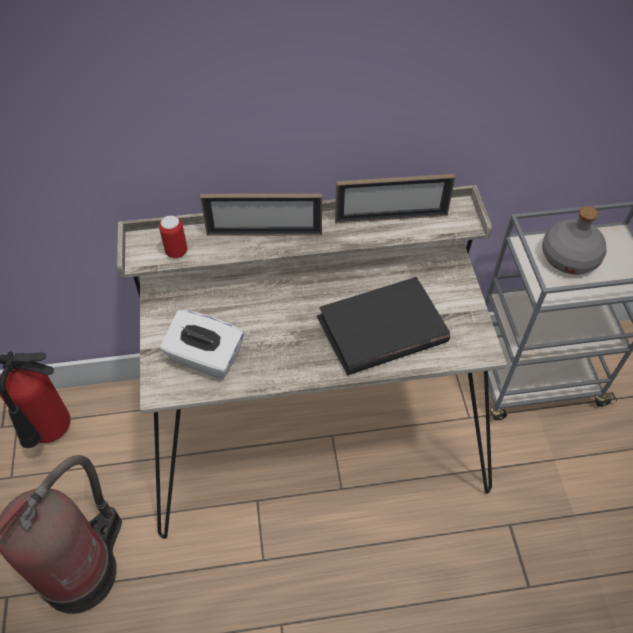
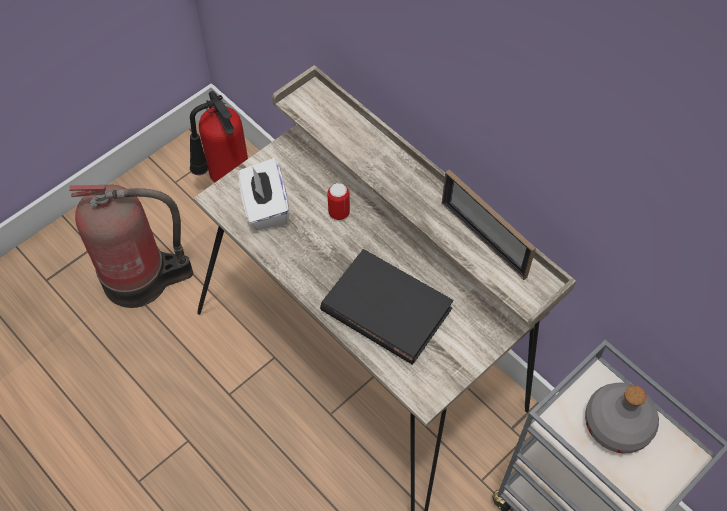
camera: 55 degrees right, 5 degrees up
(176, 252) = (321, 119): can -> can (339, 213)
(264, 233) = (387, 162): picture frame -> none

